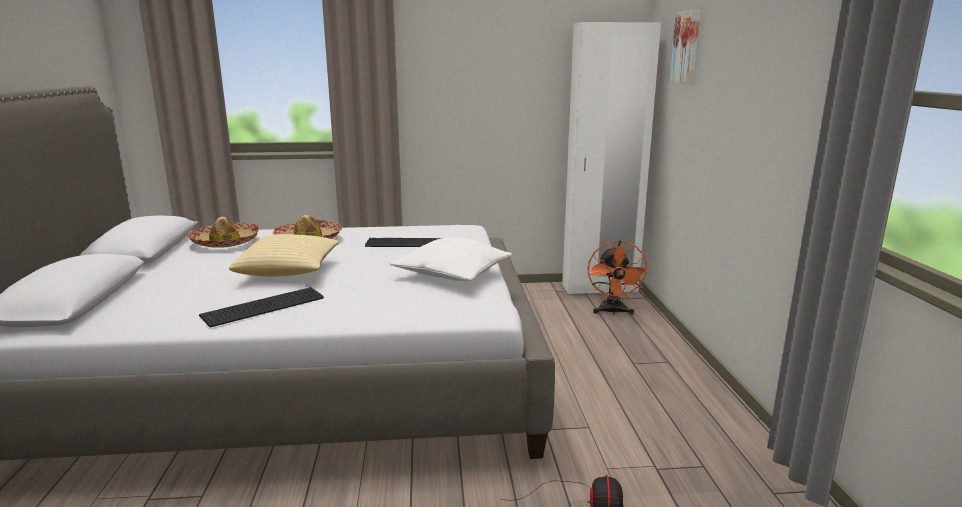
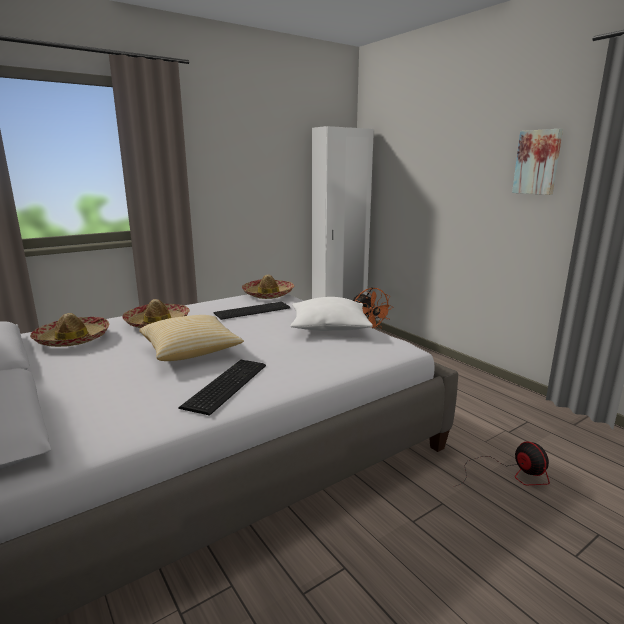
camera: 30 degrees left, 0 degrees up
(457, 228) = (268, 294): none -> hat
(687, 47) = (406, 146): picture -> picture (537, 162)

